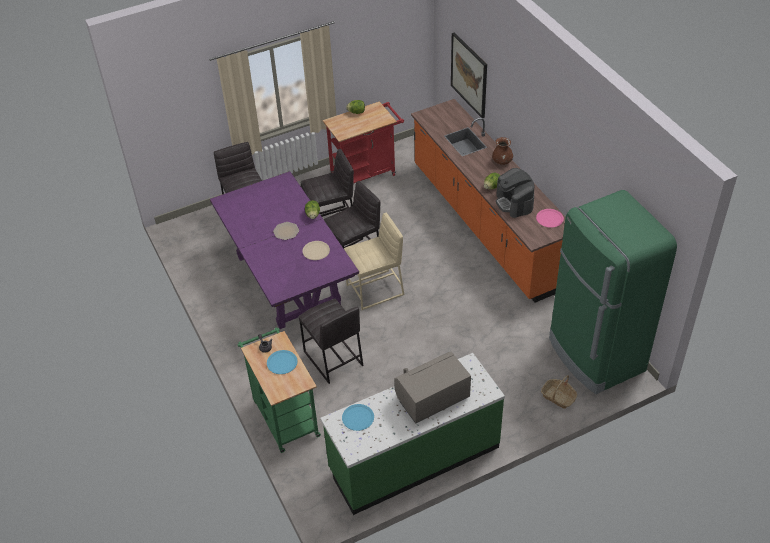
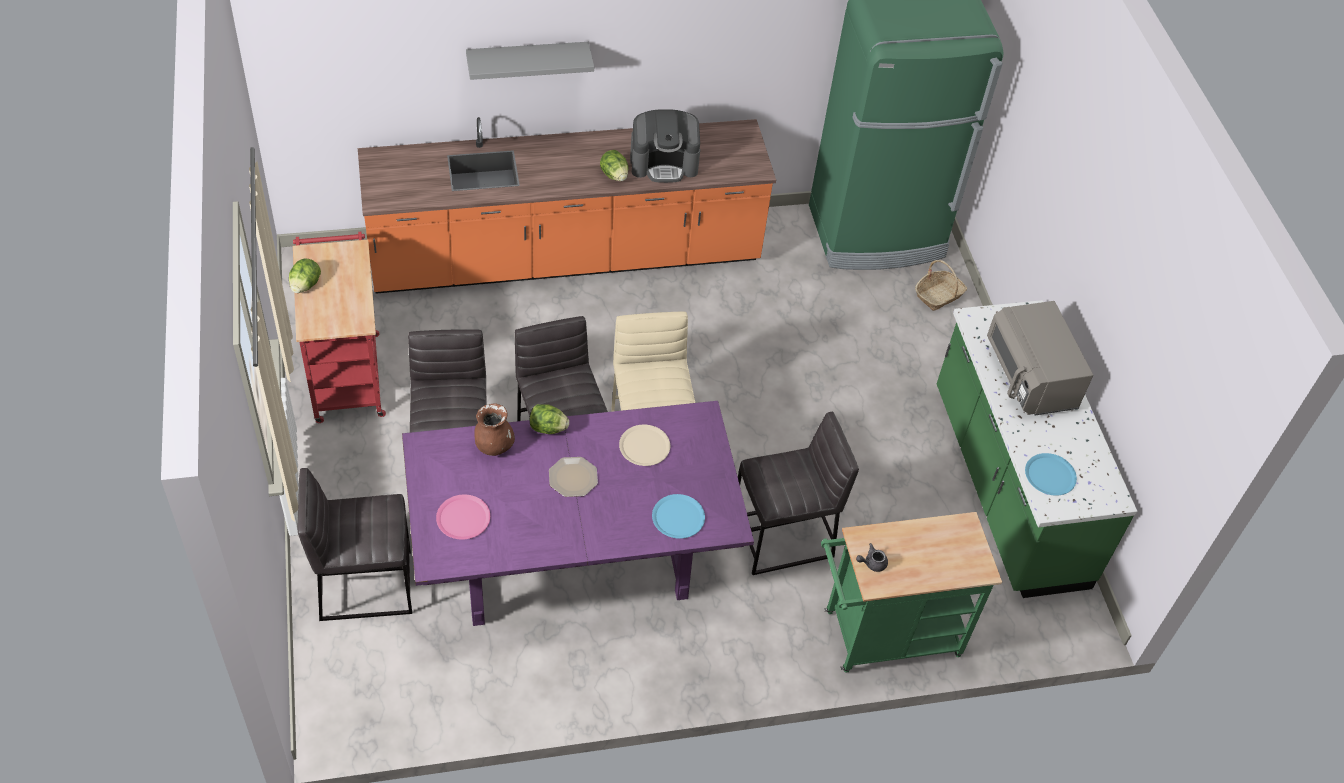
camera: 80 degrees left, 5 degrees up
(282, 362) = (915, 546): blue plate -> blue plate (678, 517)
(469, 75) = (394, 80): picture -> none
(502, 161) = (559, 145): brown vase -> brown vase (494, 445)
(507, 106) = (527, 60): none -> grey shelf
(549, 218) = (717, 139): pink plate -> pink plate (463, 517)

